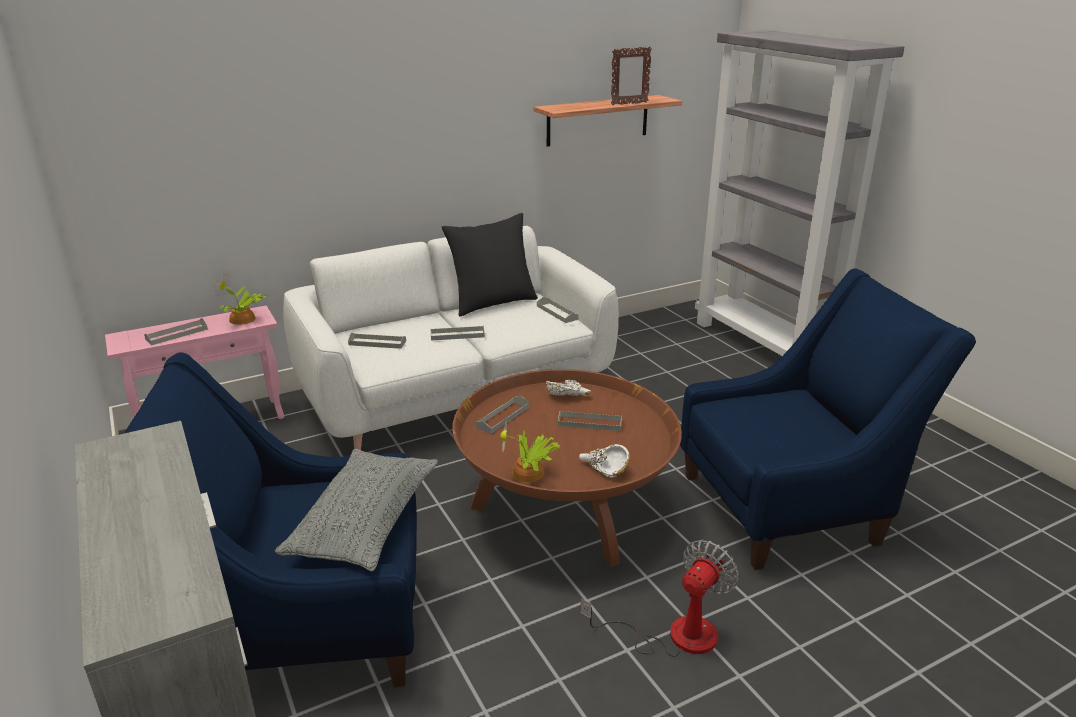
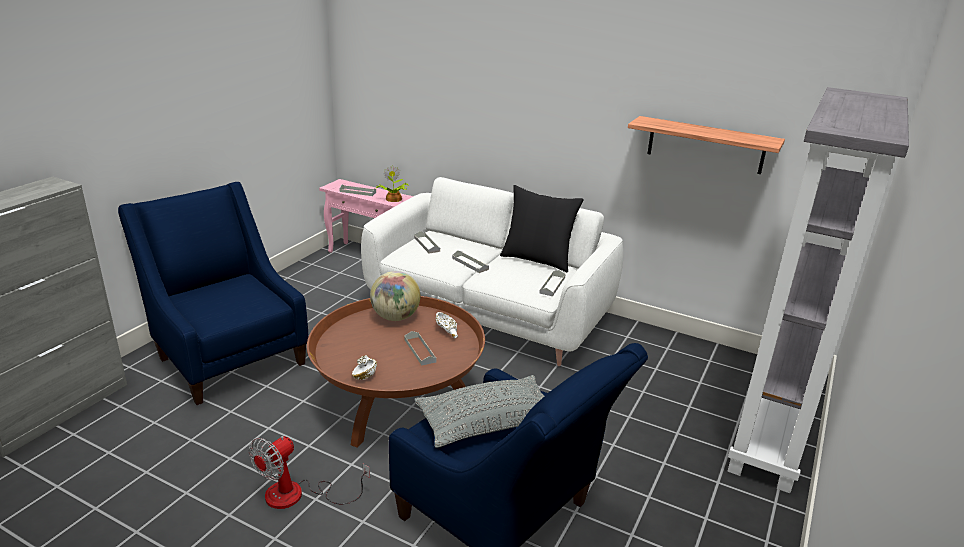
camera: 55 degrees right, 0 degrees up
(365, 522) = (234, 310): grey pillow -> grey pillow (488, 423)
(502, 417) = (395, 317): grey tray -> globe
(529, 473) = (335, 347): potted plant -> none
(629, 104) = (716, 136): picture frame -> none
(675, 635) = (298, 495): fan -> fan turned 120 degrees clockwise

